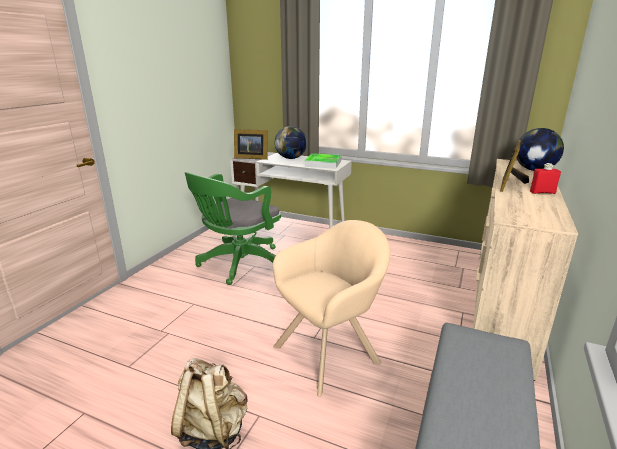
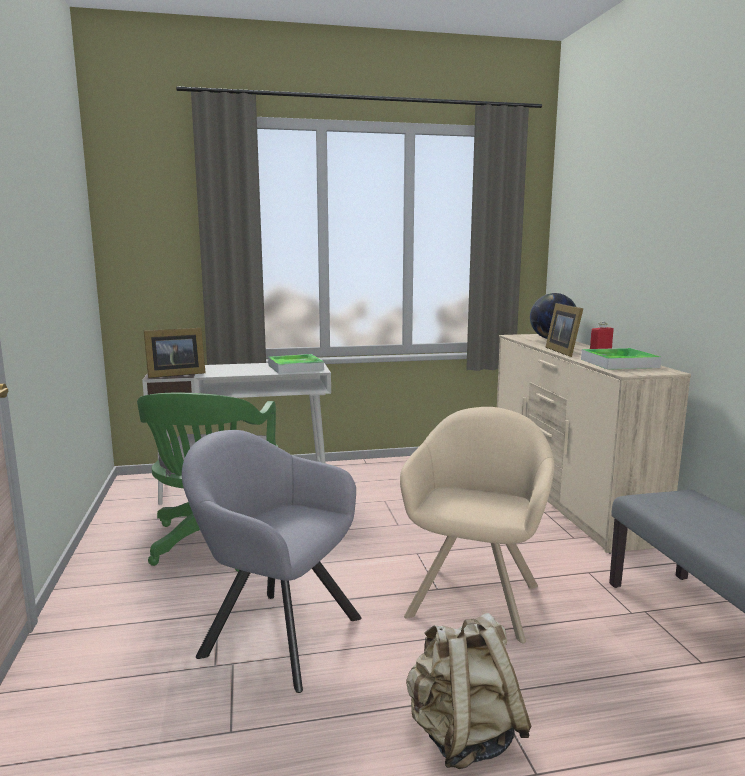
camera: 35 degrees left, 10 degrees down
(202, 326) = (274, 633): none -> grey armchair
(291, 158) = (237, 368): globe -> none
(530, 207) = (619, 363): none -> tray

